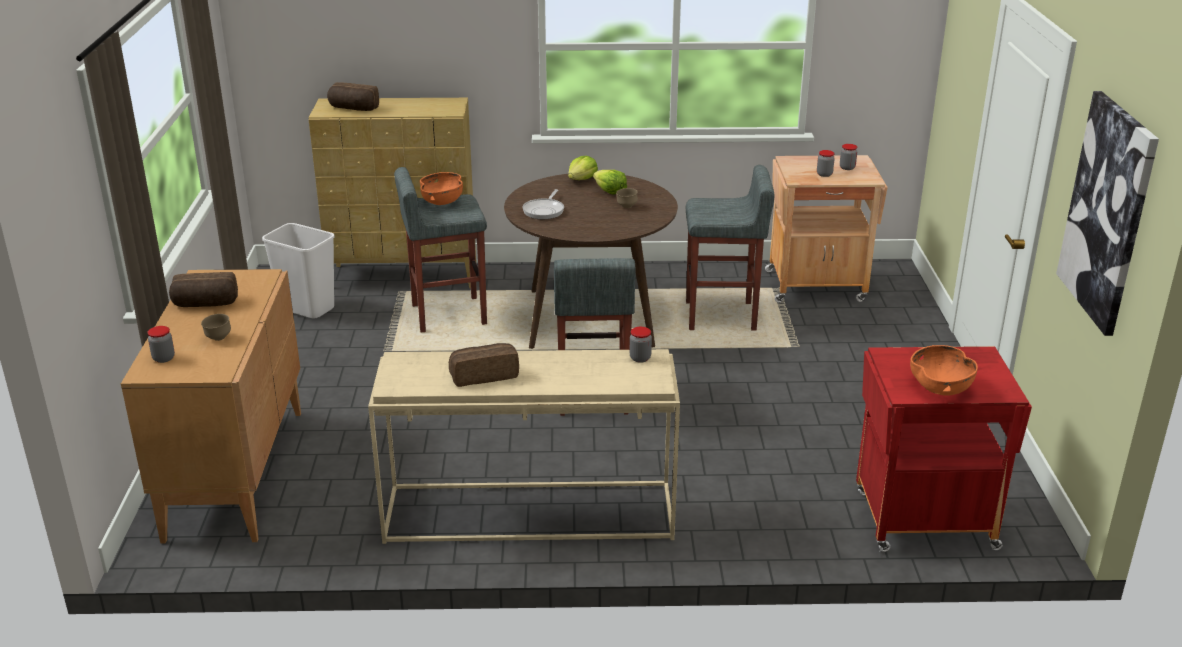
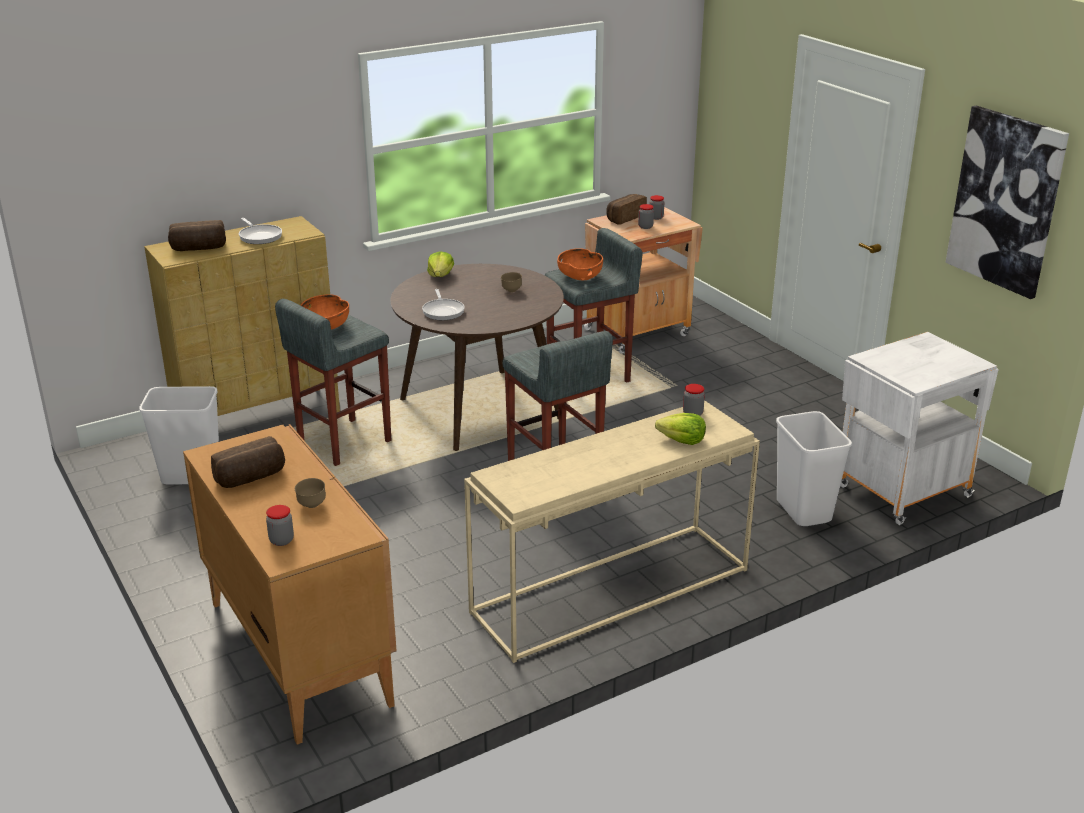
camera: 30 degrees left, 0 degrees up
(411, 108) = (259, 236): none -> frying pan
(484, 375) = (586, 465): bread -> bread (624, 217)
(610, 191) = (479, 281): lettuce -> lettuce (682, 441)
(795, 505) = (804, 511): none -> white trash can
(922, 520) = (901, 492): red cart -> white cart
(941, 387) = (931, 372): orange bowl -> orange bowl (580, 277)

